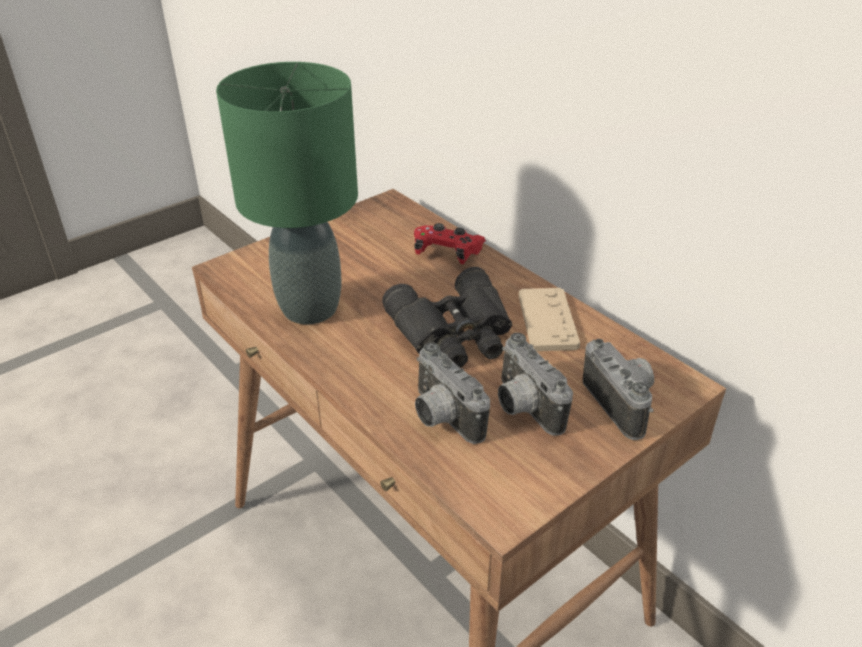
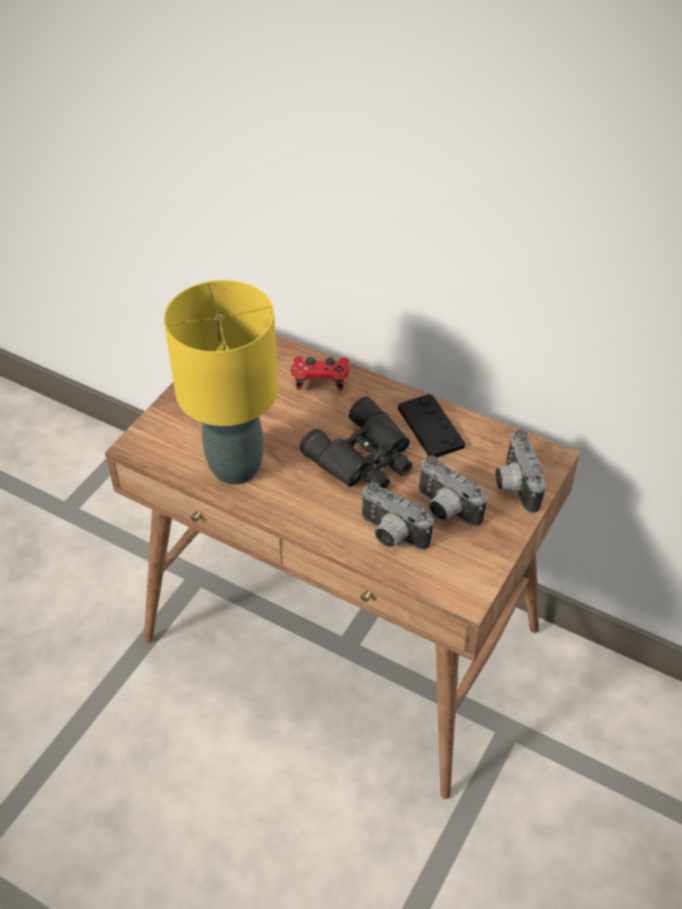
camera: 20 degrees left, 10 degrees up
(309, 308) = (235, 466): green table lamp -> yellow table lamp
(547, 320) = (430, 427): beige game controller -> black game controller
(623, 403) = (513, 486): camera -> camera turned 150 degrees counterclockwise

